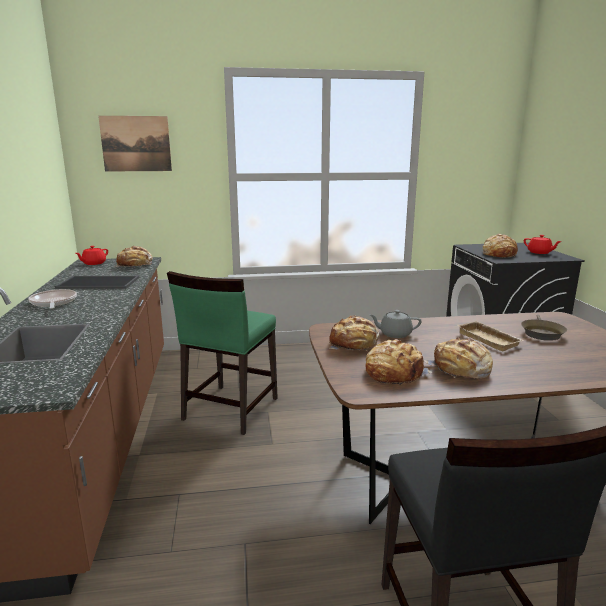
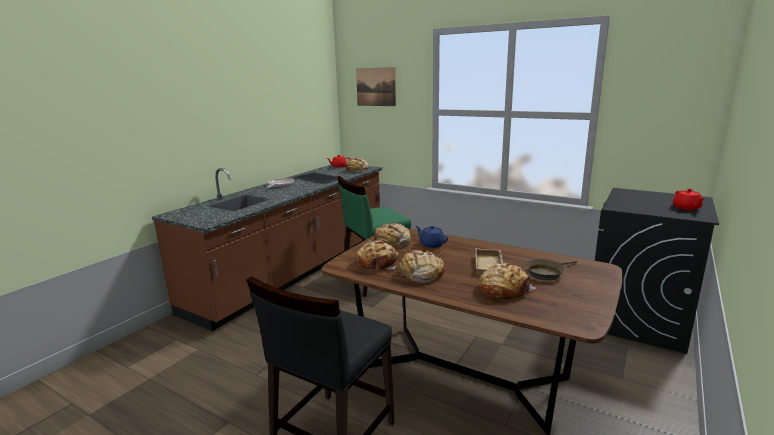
camera: 40 degrees right, 0 degrees up
(394, 334) = (431, 244): grey teapot -> blue teapot
(499, 254) = (633, 202): bread -> bread (504, 290)

